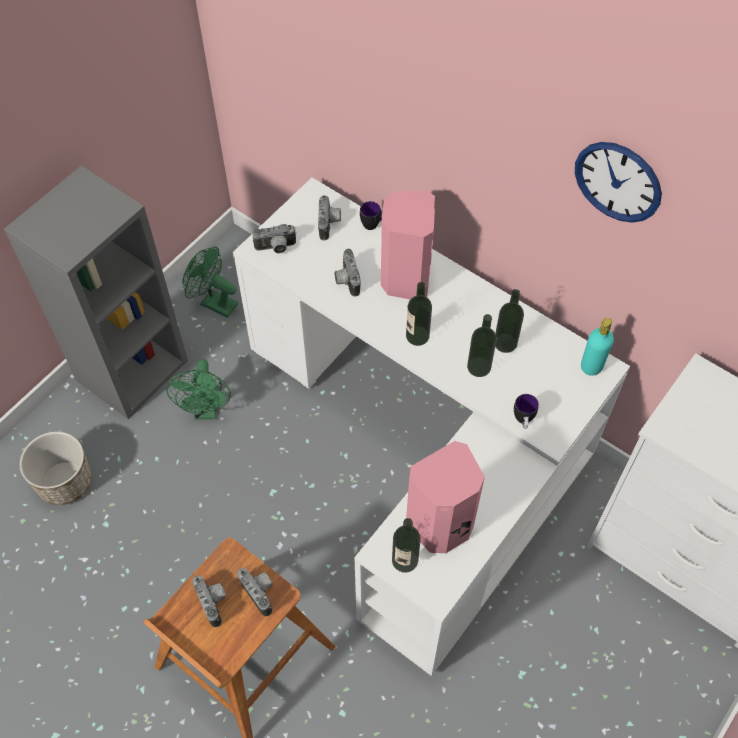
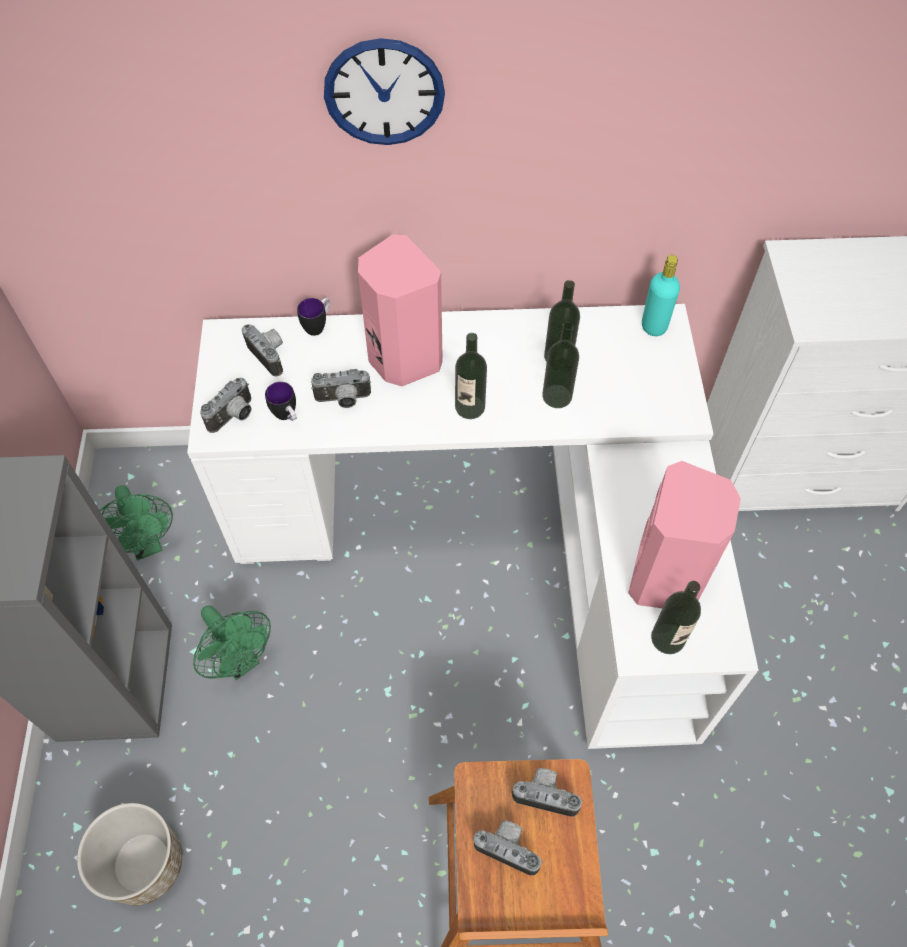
camera: 40 degrees left, 0 degrees up
(214, 303) = (147, 544): green fan -> green fan turned 105 degrees counterclockwise
(346, 280) = (343, 400): camera -> camera turned 45 degrees counterclockwise
(523, 421) = (647, 419): mug -> mug (287, 416)
(618, 181) = (643, 81): wall clock -> wall clock (384, 92)

